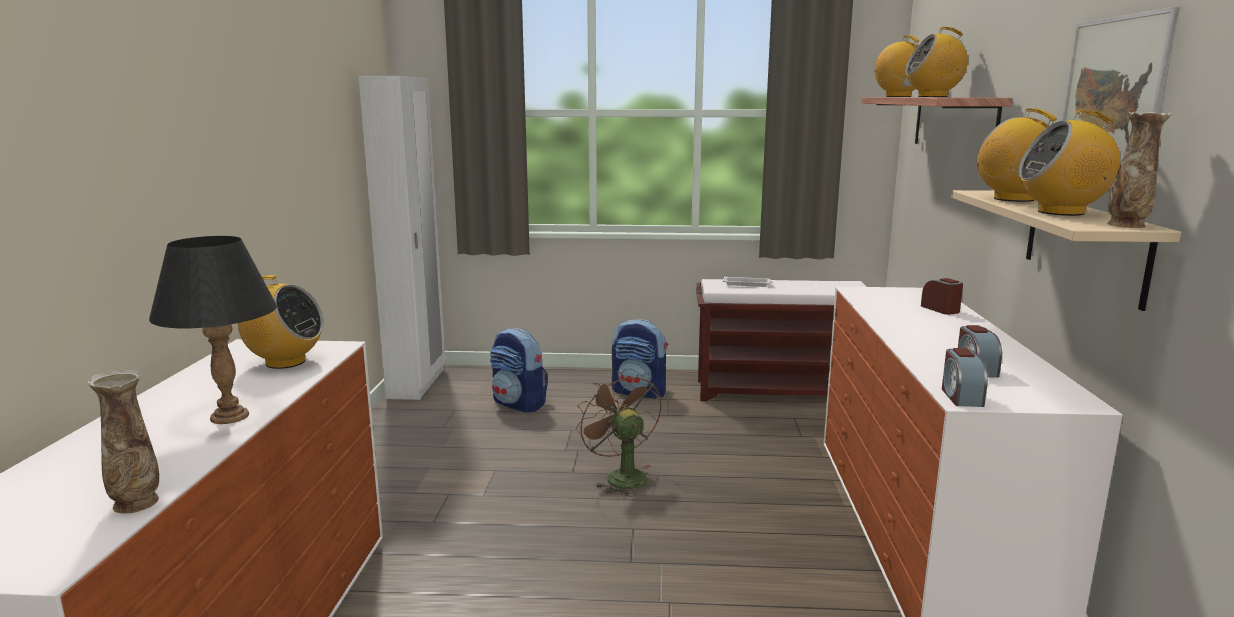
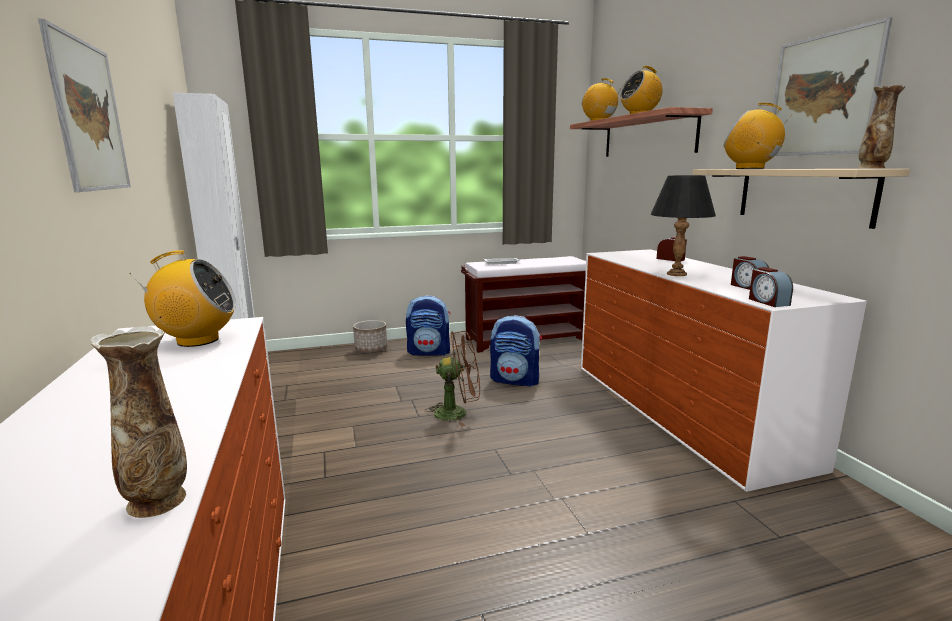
camera: 20 degrees left, 0 degrees up
(230, 416) = (187, 393): black table lamp -> black table lamp (676, 274)
(232, 134) = (89, 116): none -> picture
(519, 404) = (340, 373): backpack -> backpack (515, 380)
(572, 378) = (371, 349): none -> planter
(620, 476) = (458, 413): brown fan -> brown fan turned 135 degrees clockwise
(1061, 212) = (806, 168): radio -> none

